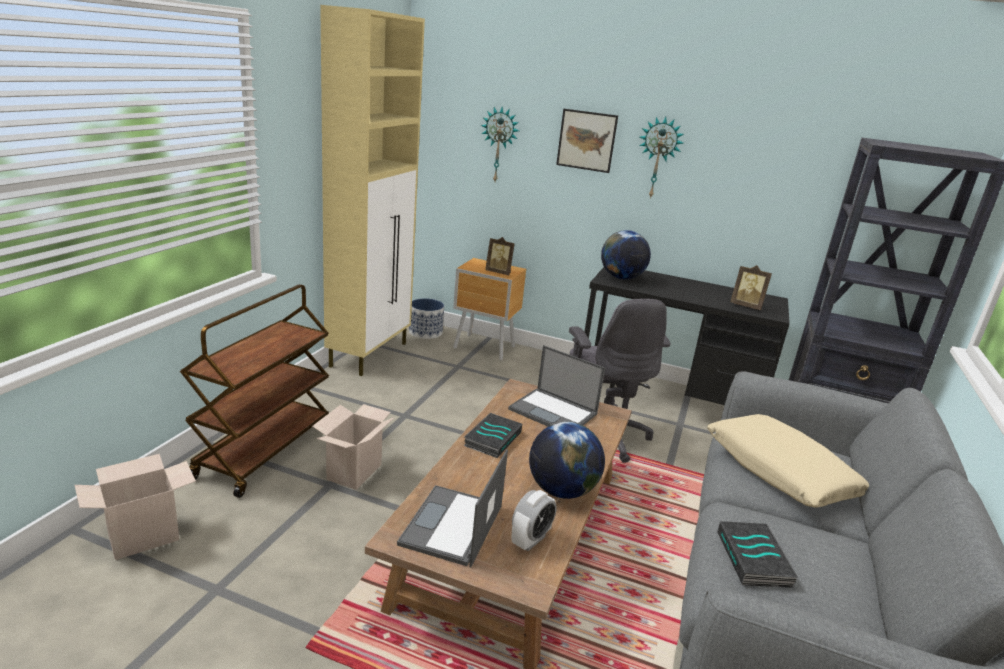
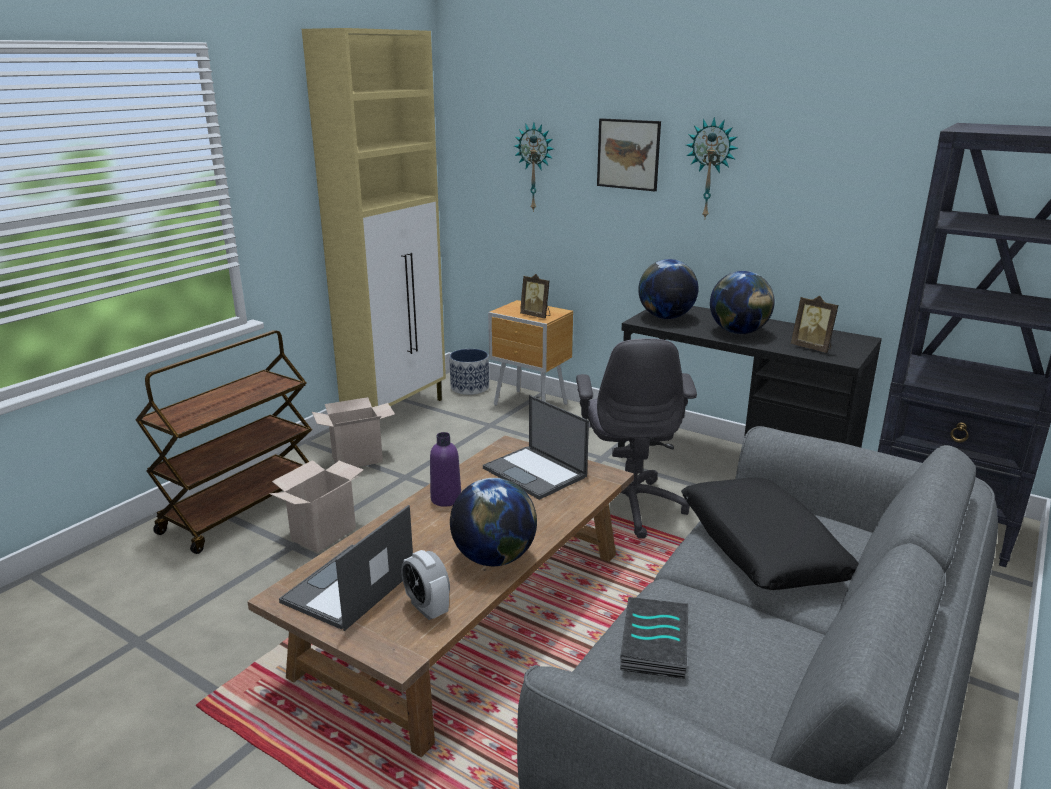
camera: 15 degrees right, 0 degrees up
(145, 536) = (94, 585): cardboard box -> cardboard box (358, 458)
(492, 438) = (446, 499): book -> purple bottle
(530, 540) = (427, 608): alarm clock -> alarm clock turned 90 degrees clockwise
(684, 292) = (738, 332): none -> globe
(780, 471) = (761, 547): beige pillow -> black pillow

